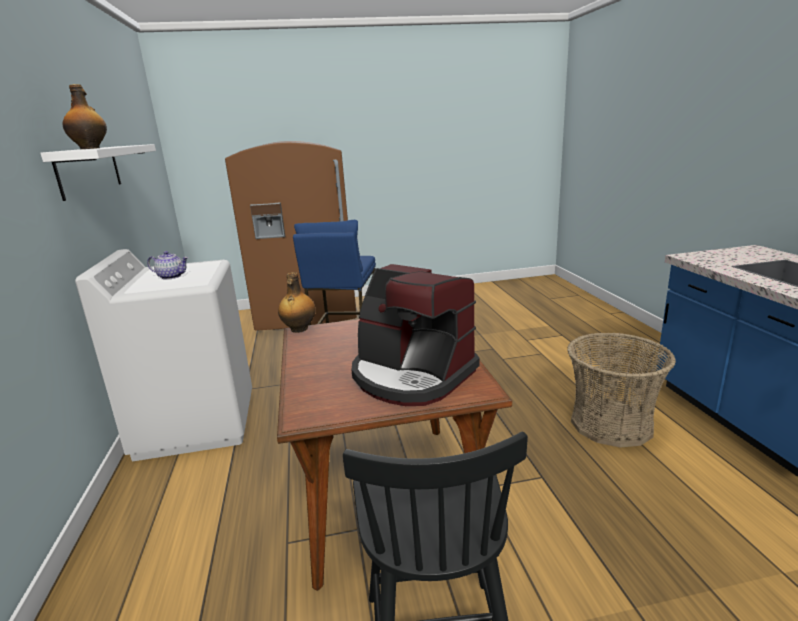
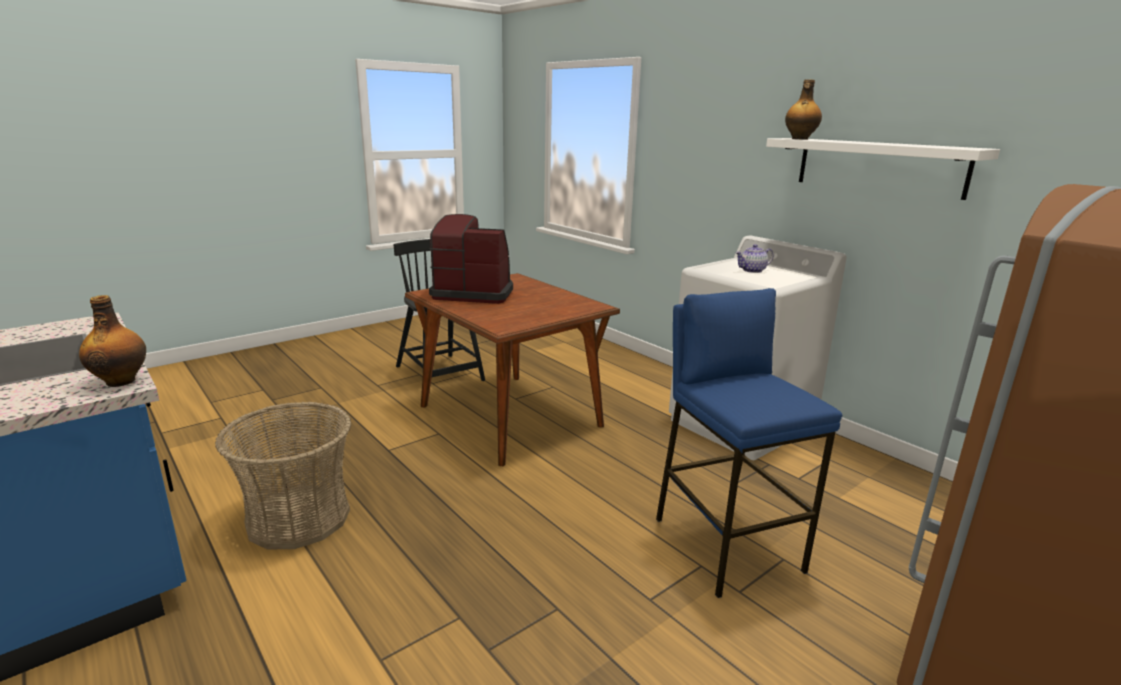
camera: 150 degrees right, 0 degrees up
(299, 329) = (602, 307): bottle -> bottle (121, 381)

